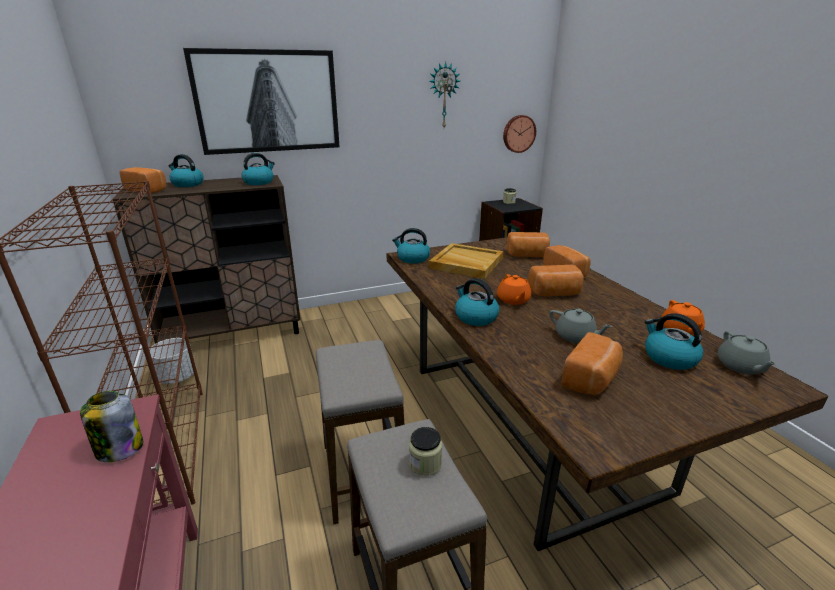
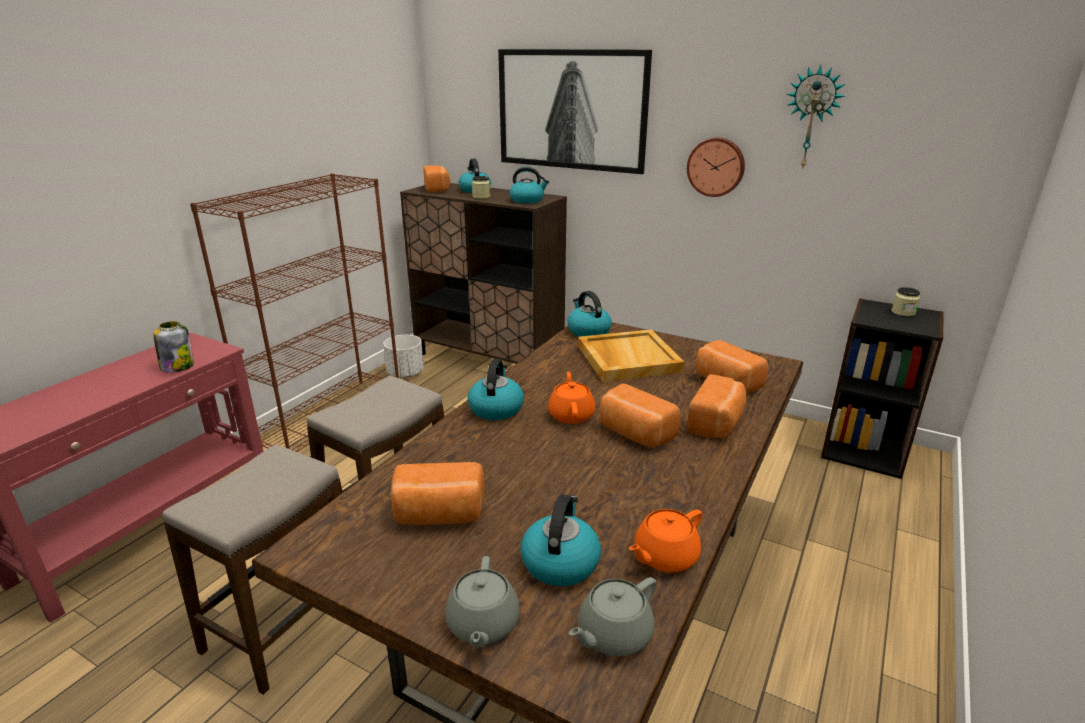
camera: 50 degrees right, 0 degrees up
(425, 463) = (270, 489): jar -> jar (481, 197)
(513, 300) = (571, 415): orange teapot -> orange teapot turned 135 degrees clockwise
(518, 133) = (962, 196): wall clock -> wall clock (716, 167)
(575, 337) = (529, 479): grey teapot -> grey teapot (482, 624)

